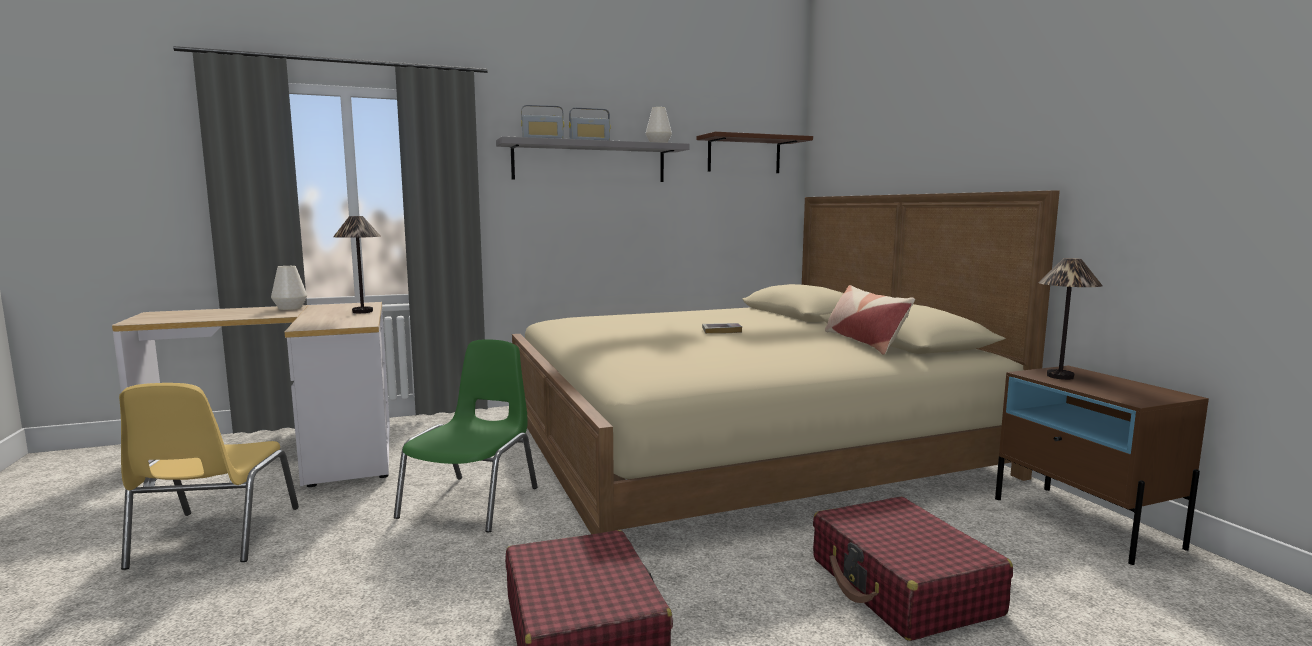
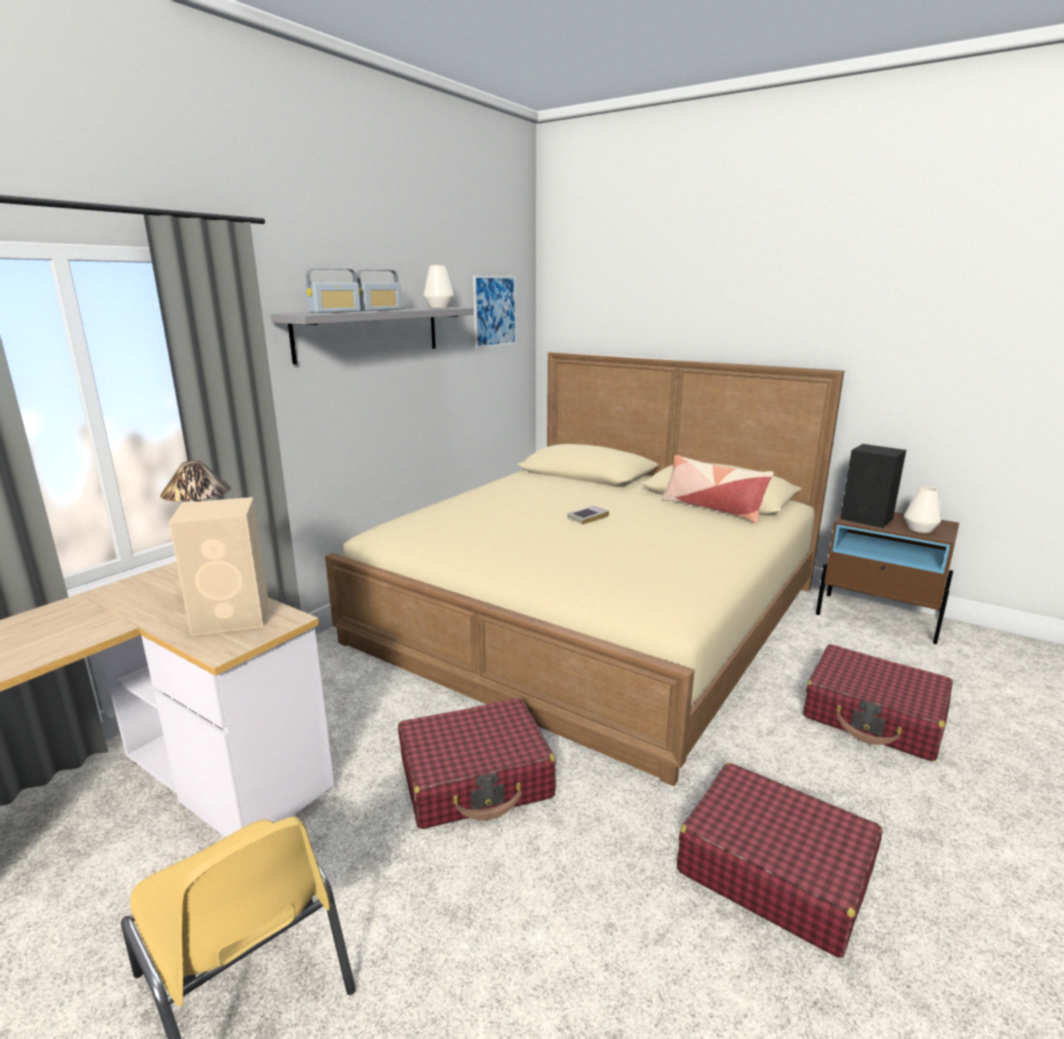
camera: 35 degrees left, 10 degrees up
(290, 308) = (71, 610): white vase -> white vase (920, 529)
(342, 320) = (234, 617): none -> beige speaker
(473, 502) = (476, 779): green chair -> red suitcase
(744, 155) = (495, 311): brown shelf -> picture
(1060, 376) = (868, 519): table lamp -> black speaker

